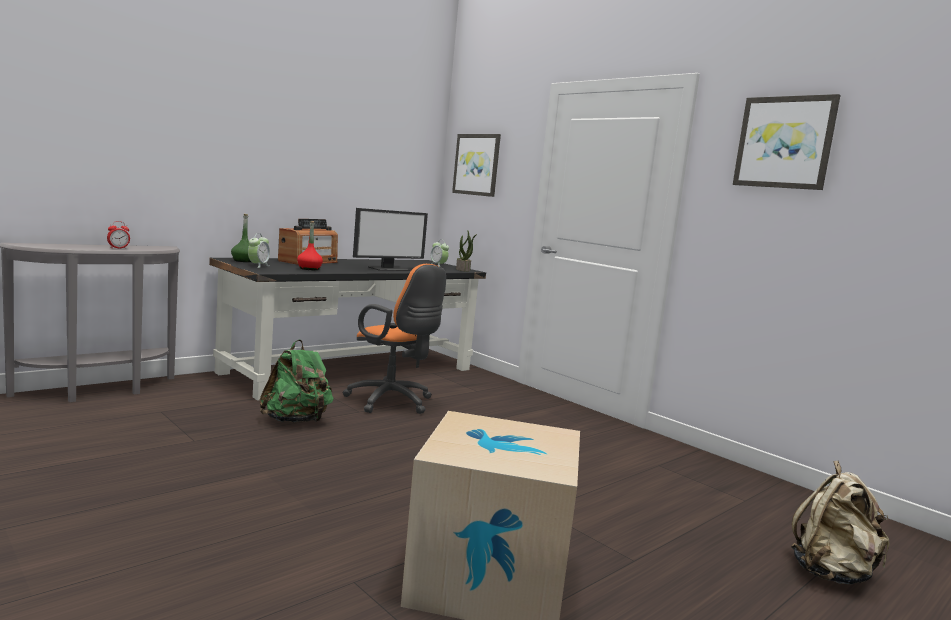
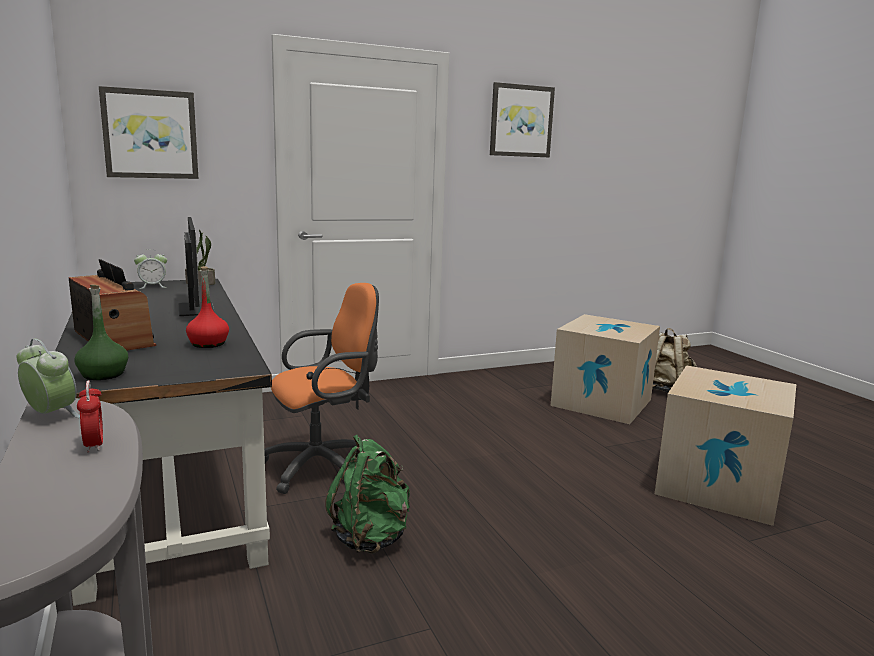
camera: 70 degrees left, 5 degrees up
(258, 266) = (176, 368): alarm clock -> alarm clock (51, 415)
(689, 515) = (601, 402): none -> cardboard box

